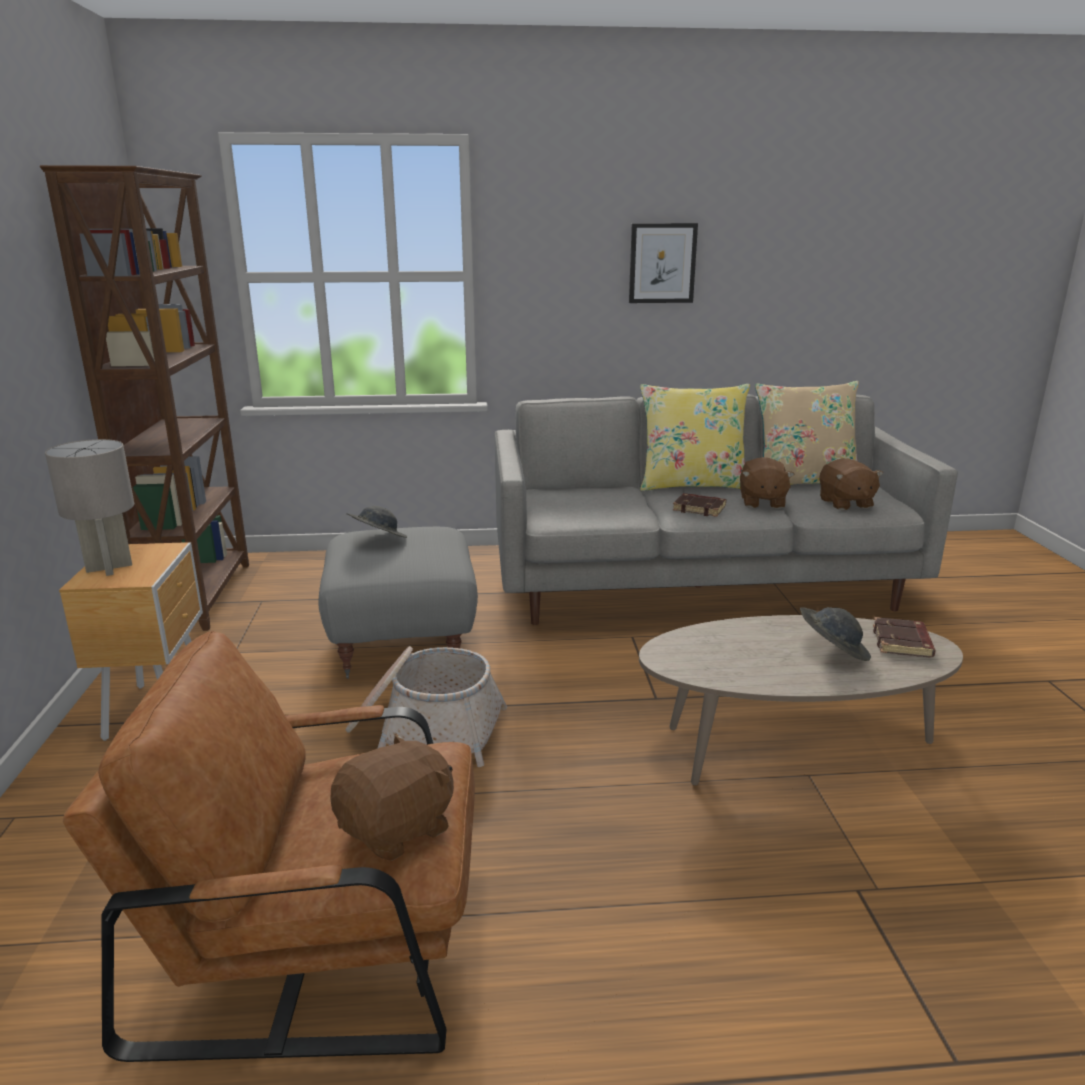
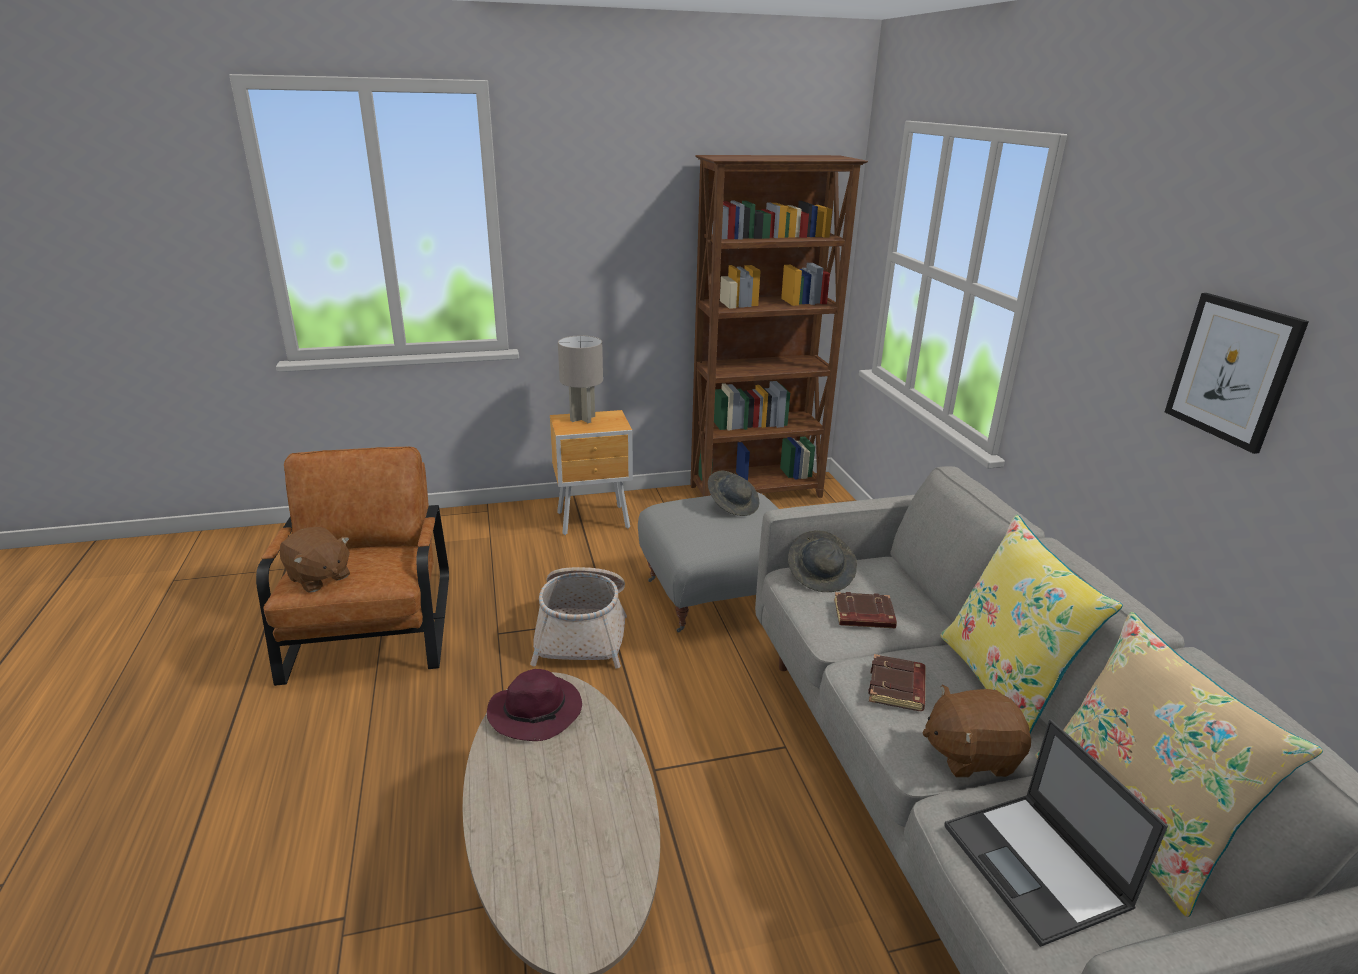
camera: 80 degrees right, 5 degrees up
(700, 660) = (537, 711): none -> purple hat
(831, 650) = (562, 821): grey hat -> grey hat (821, 575)
(845, 503) = (1036, 867): brown plush toy -> laptop
(903, 643) = (586, 903): brown book -> brown book (863, 616)

